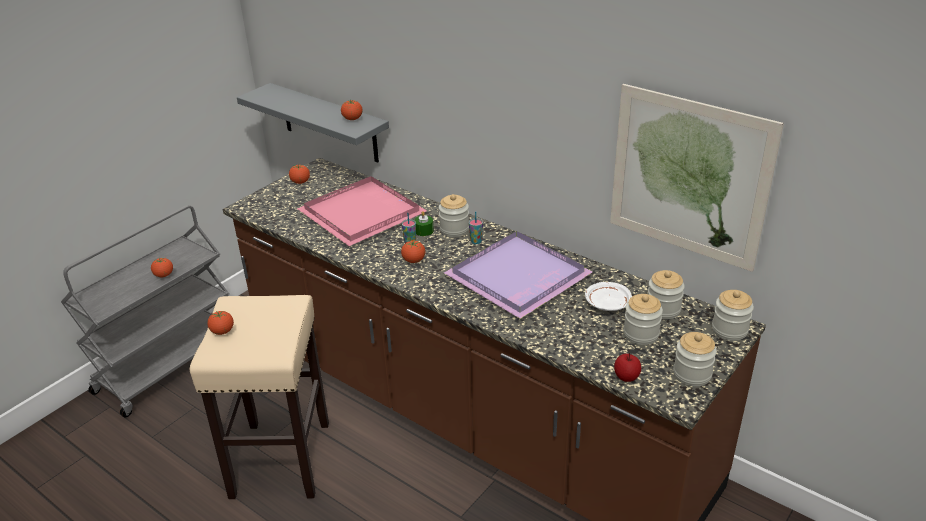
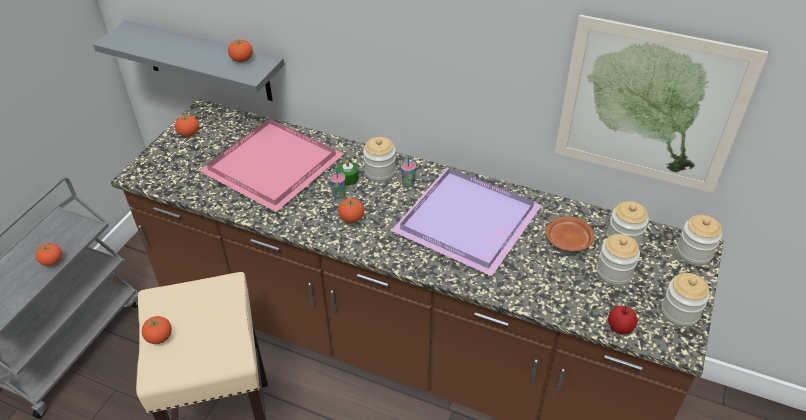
camera: 15 degrees left, 10 degrees up
(607, 303) = (568, 240): white plate -> brown plate

